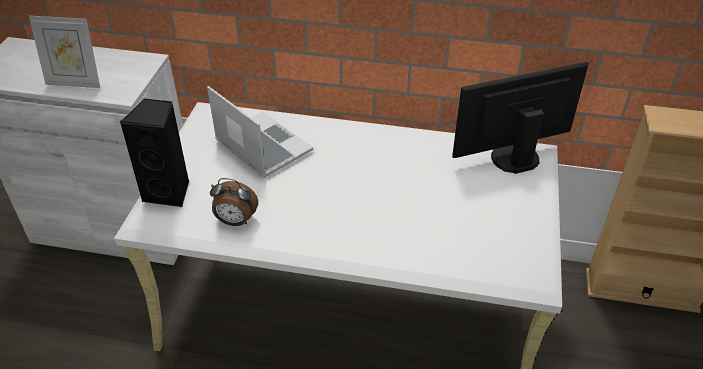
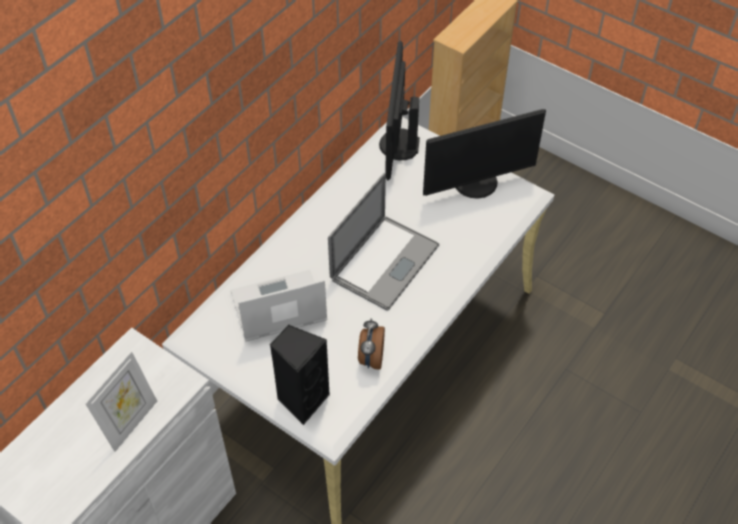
camera: 65 degrees left, 10 degrees up
(235, 221) = (371, 358): alarm clock -> alarm clock turned 150 degrees clockwise
(357, 194) = (384, 262): none -> laptop
(513, 230) = (476, 183): none -> monitor

